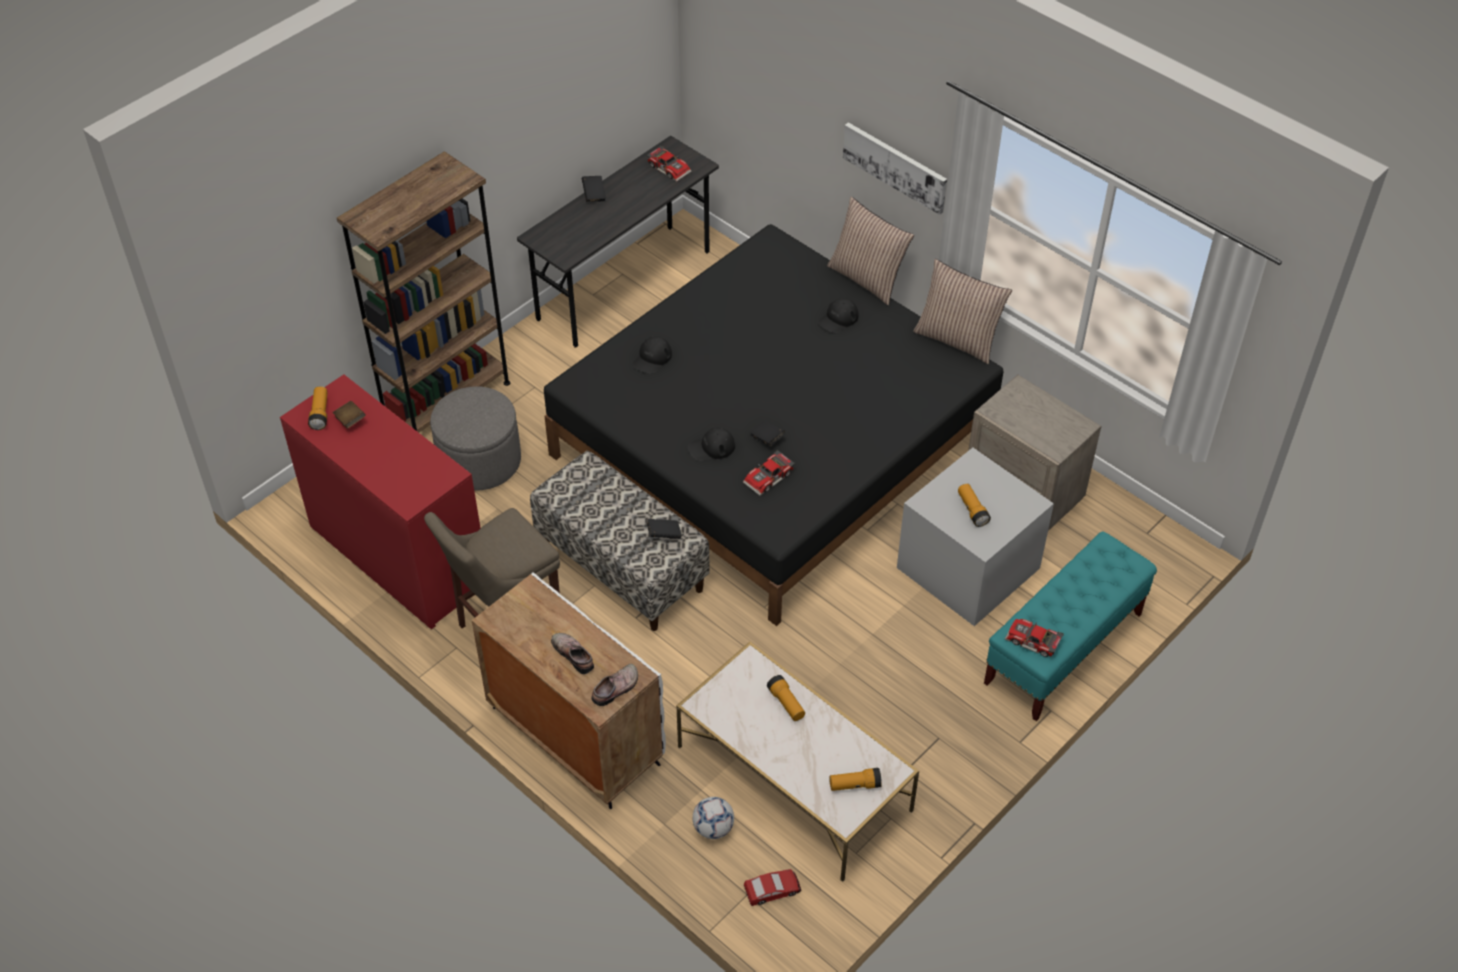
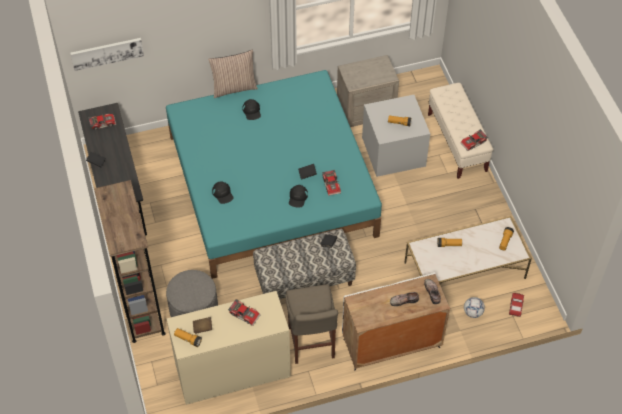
camera: 60 degrees left, 5 degrees up
(399, 556) = (233, 372): red dresser -> beige dresser
(405, 456) = (245, 313): none -> toy car
(773, 445) = (272, 185): black bed -> turquoise bed
(895, 166) = (227, 27): picture -> picture (107, 53)
(957, 339) = (297, 75): pillow -> none
(1063, 649) = (457, 143): turquoise bench -> beige bench

